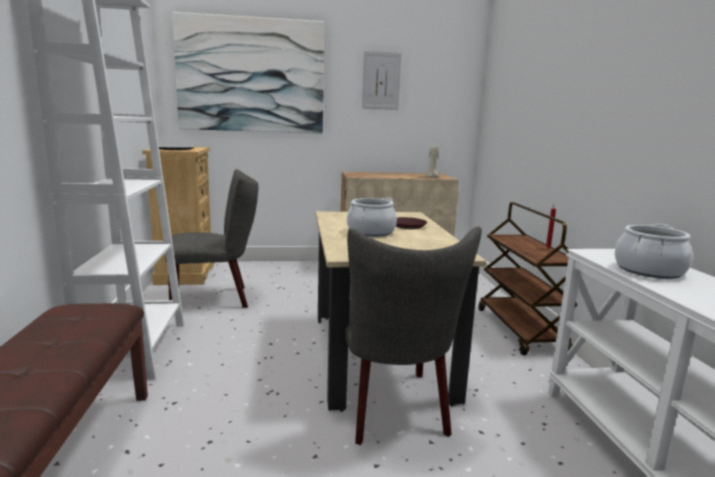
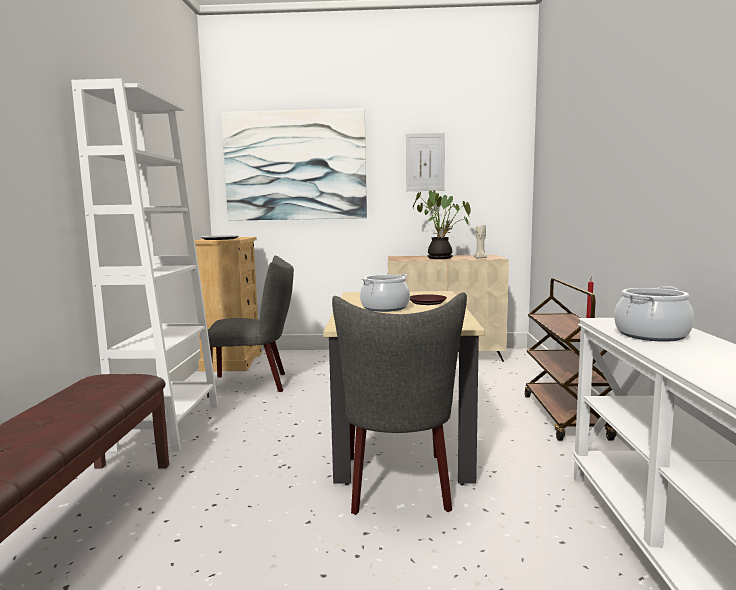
camera: 10 degrees right, 5 degrees down
(395, 176) = (441, 258): none -> potted plant

